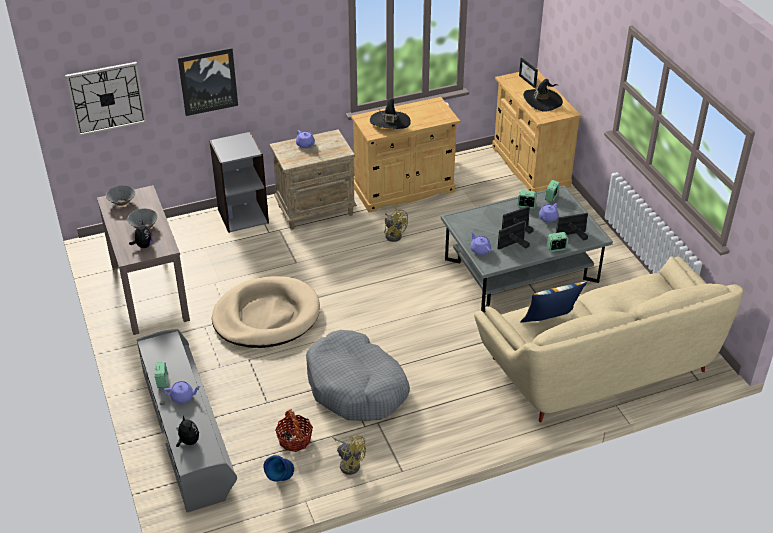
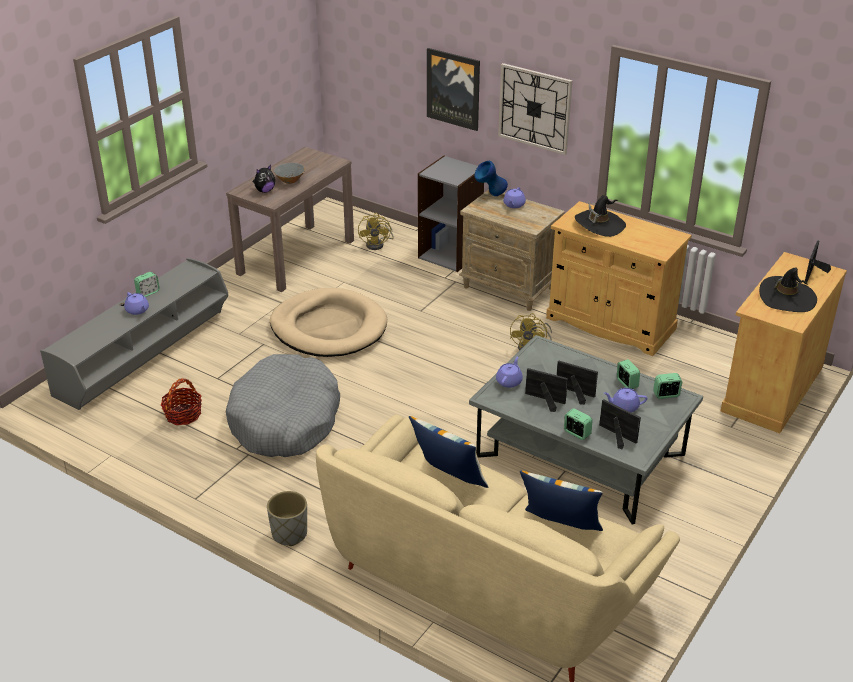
camera: 55 degrees right, 5 degrees down
(106, 98) = (363, 62): wall clock -> wall clock (534, 108)
(122, 202) = (310, 158): grey bowl -> none
(188, 441) = (85, 336): plush toy -> none
(280, 481) = (124, 430): blue vase -> blue vase (490, 195)
(349, 463) = (179, 460): yellow fan -> yellow fan (378, 244)
(482, 437) = (289, 534): none -> grey planter
(631, 299) = (559, 528): none -> pillow

